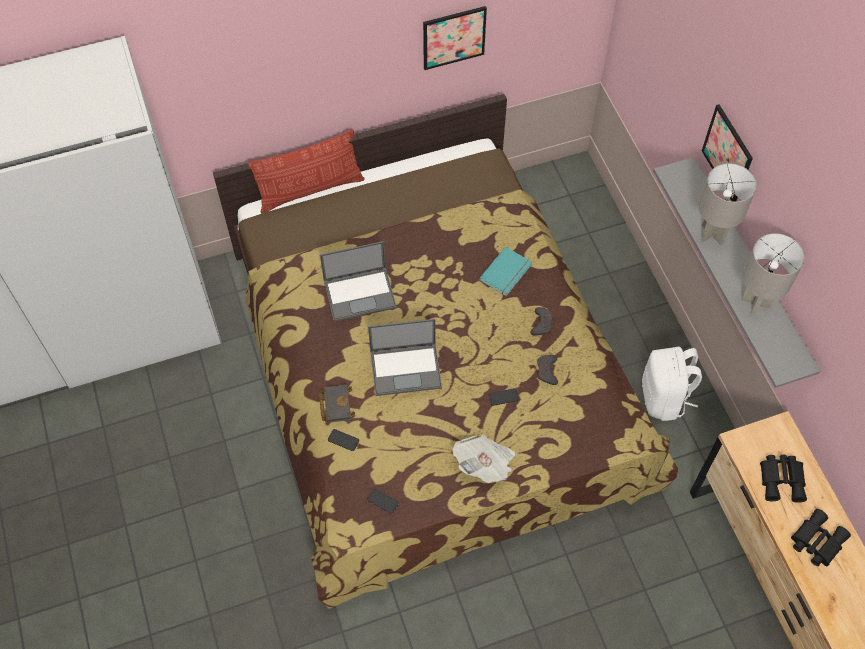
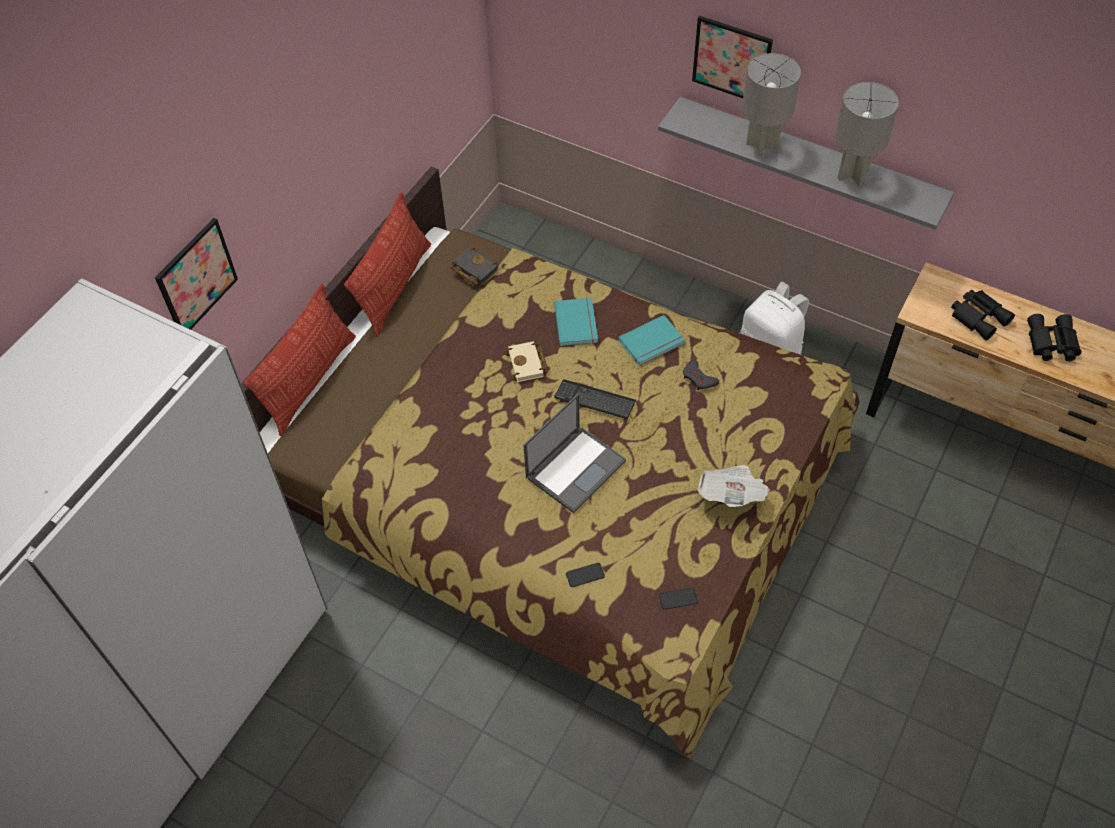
camera: 40 degrees left, 5 degrees down
(335, 404) = (544, 549): black book -> black book (473, 269)
(360, 293) = (462, 435): laptop -> none
(420, 163) = (395, 287): none -> pillow
(446, 277) = (528, 364): none -> beige book
(454, 37) = (375, 119): picture -> picture (196, 277)
(464, 333) = (595, 400): none -> keyboard
(503, 397) = (686, 427): phone -> none
(542, 323) = (652, 343): grey game controller -> turquoise book

